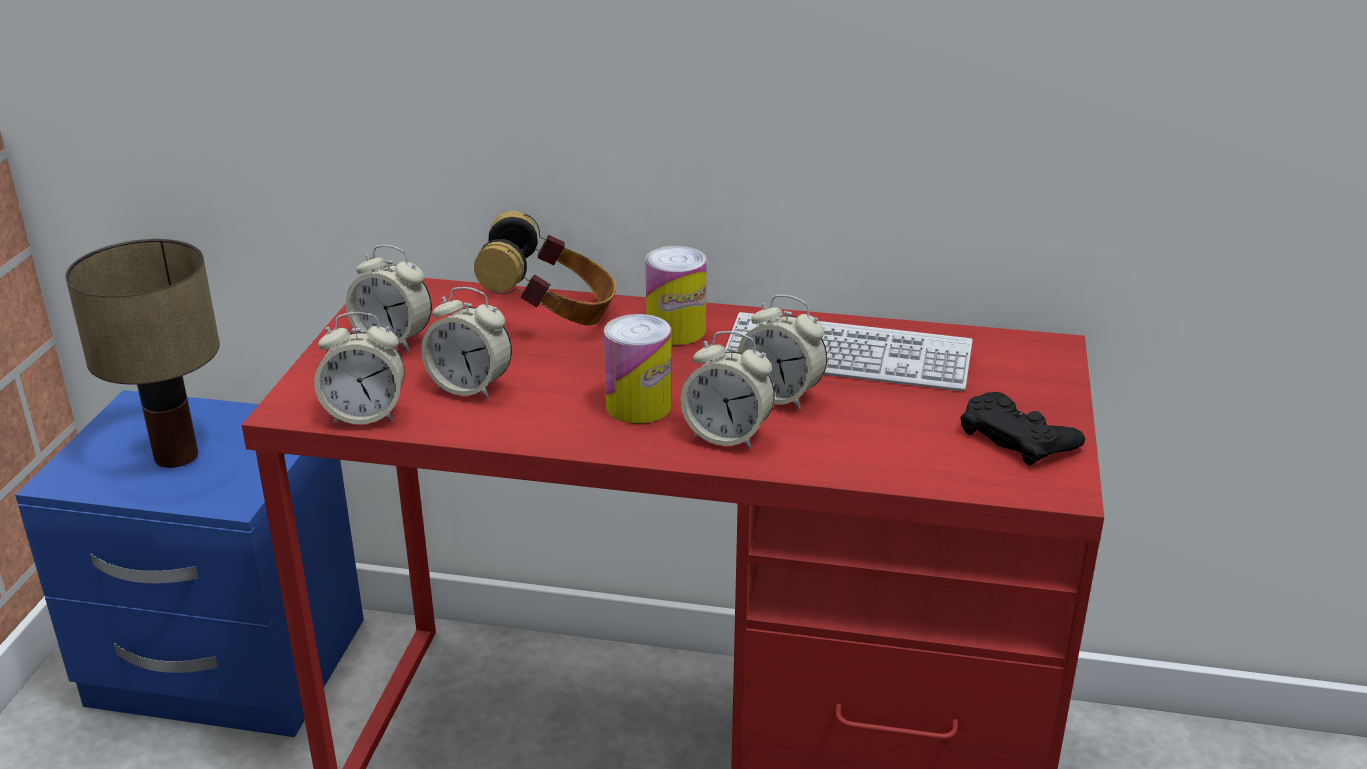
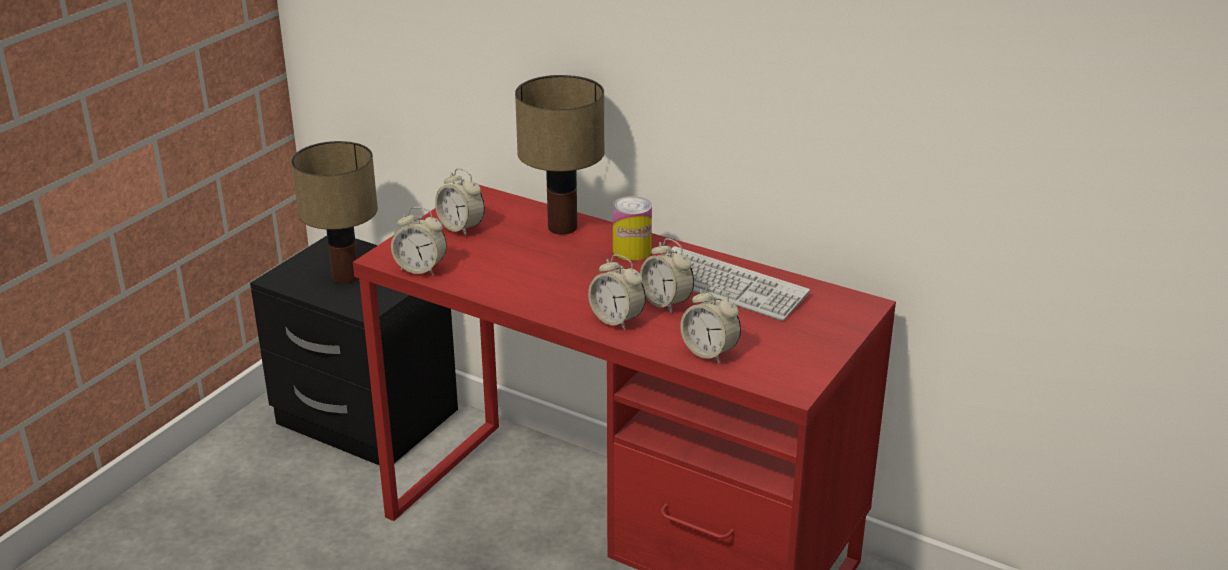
camera: 20 degrees right, 0 degrees up
(225, 668) = (364, 419): blue nightstand -> black nightstand
(470, 387) = (488, 263): alarm clock -> alarm clock (709, 352)
(552, 315) = (563, 228): headphones -> table lamp
(638, 406) = (577, 292): can -> none
(1017, 437) = (793, 355): black game controller -> none

